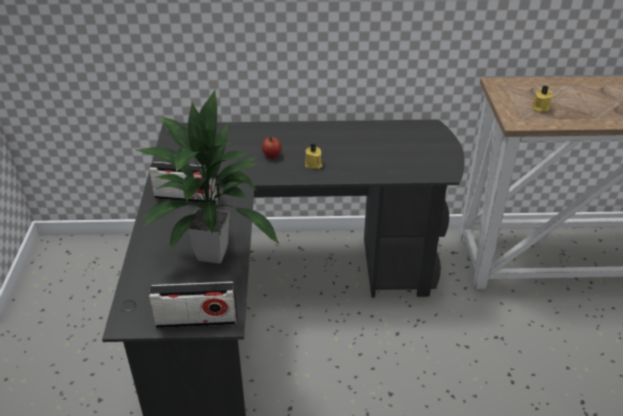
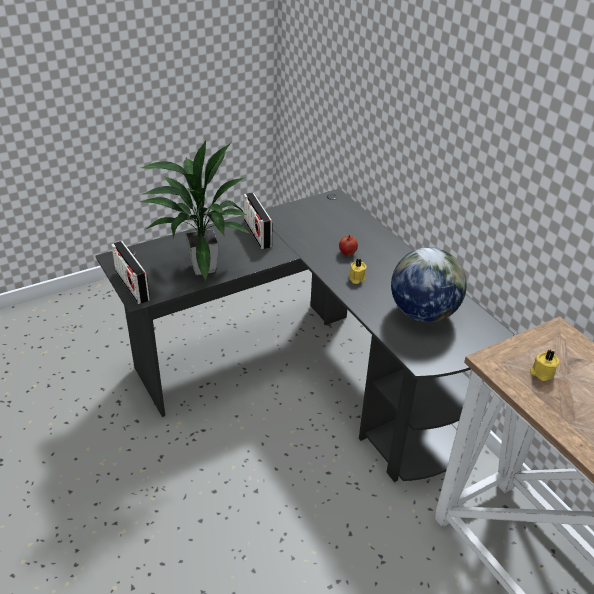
camera: 60 degrees right, 0 degrees up
(386, 149) = (423, 313): none -> globe

